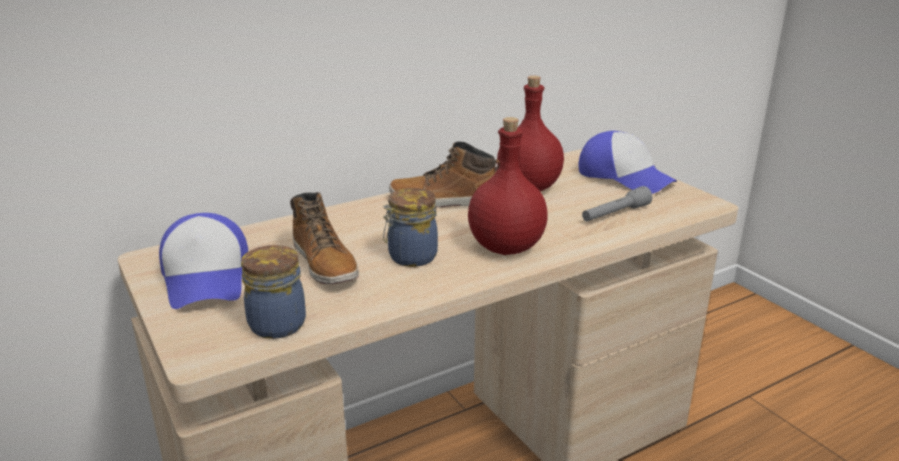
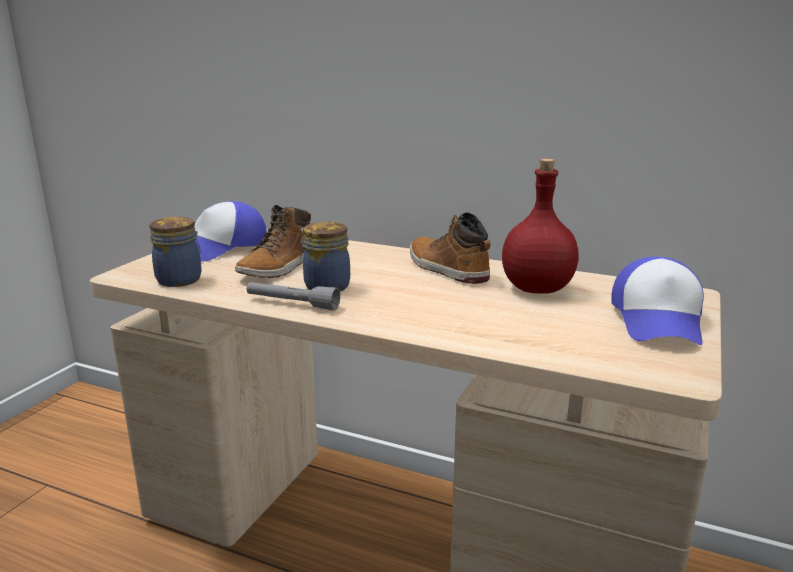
camera: 55 degrees right, 5 degrees down
(505, 247) = (394, 310): red bottle -> none
(615, 214) = (549, 336): grey flashlight -> grey flashlight (292, 304)

